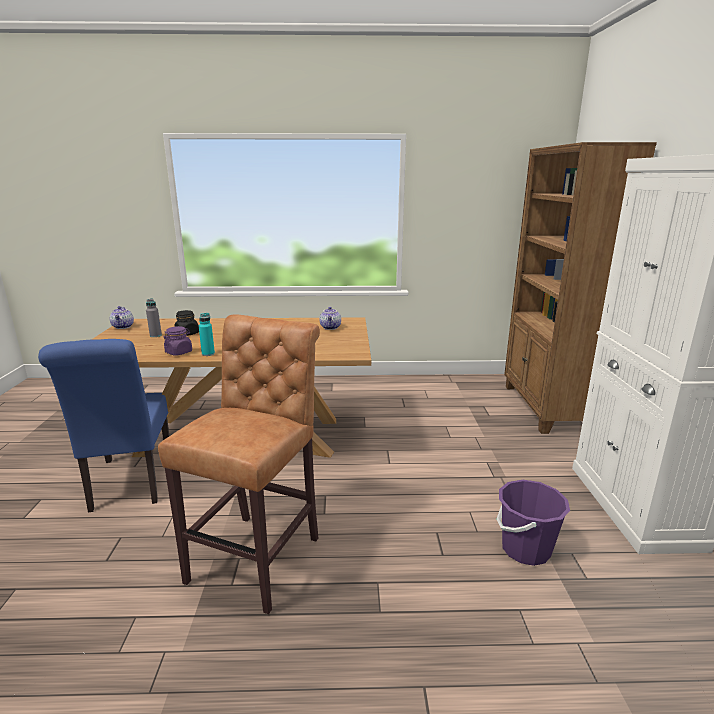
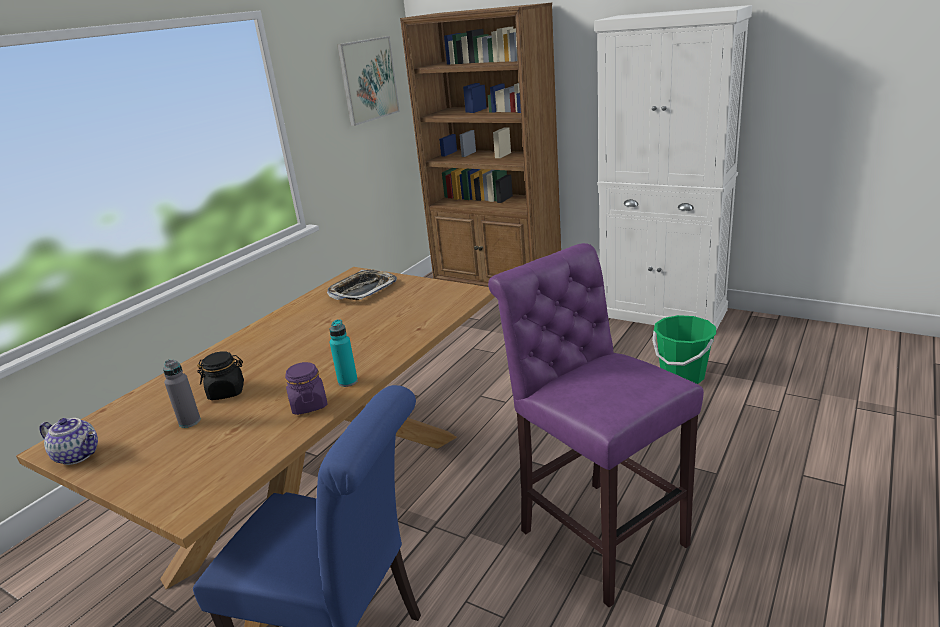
camera: 55 degrees left, 5 degrees up
(259, 555) = (596, 533): brown stool -> purple stool
(331, 327) = (363, 290): teapot -> tray
(504, 198) = (368, 80): none -> picture
(525, 549) = (682, 376): purple bucket -> green bucket

